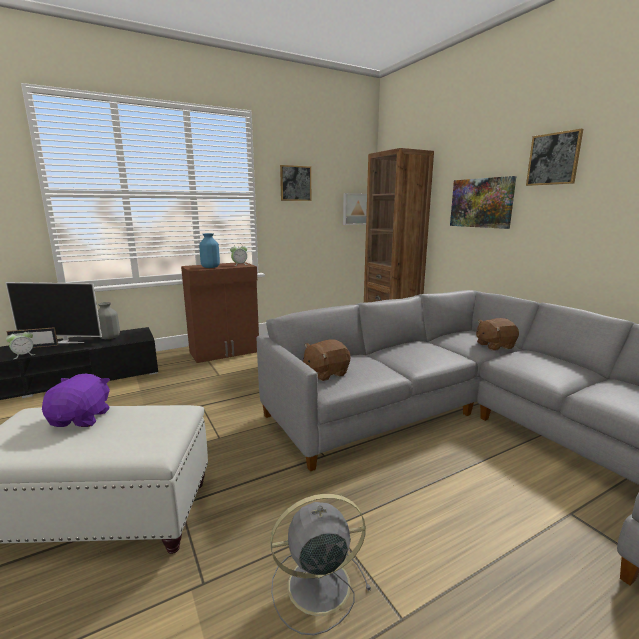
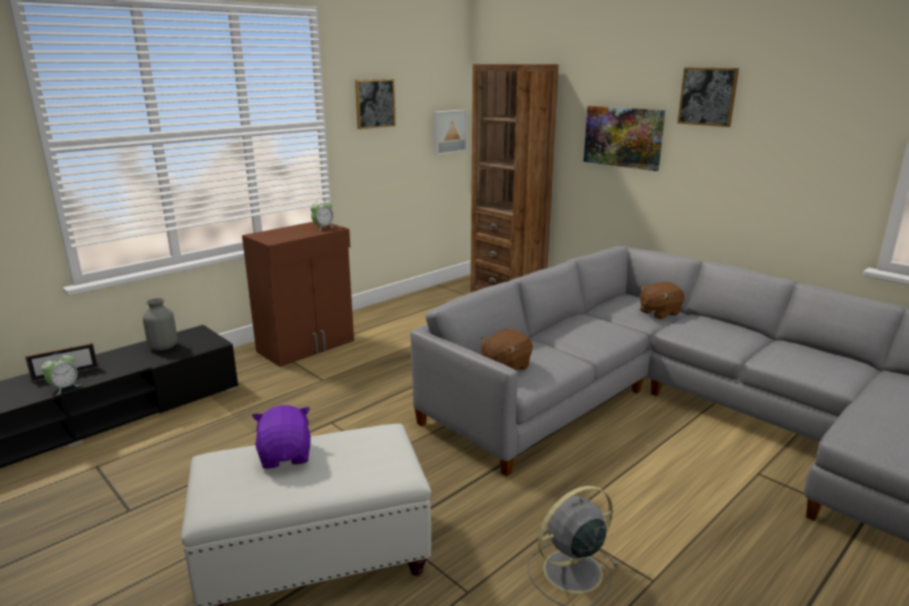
camera: 15 degrees left, 5 degrees up
(63, 342) = (100, 361): television -> none
(210, 267) = (289, 235): blue vase -> none

